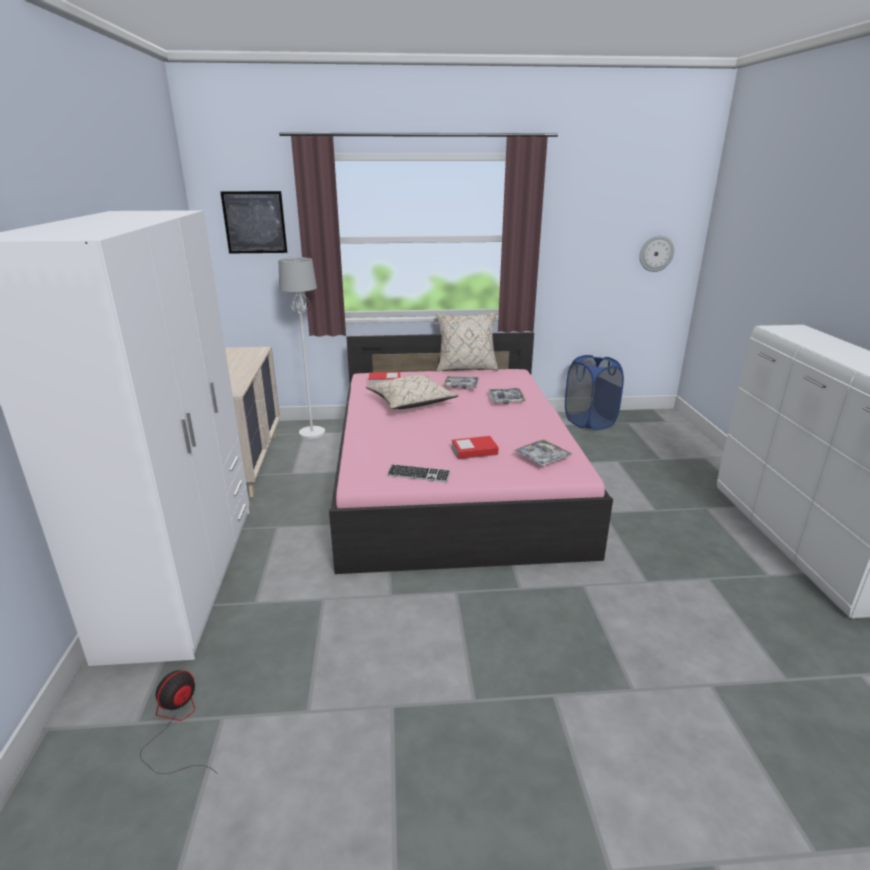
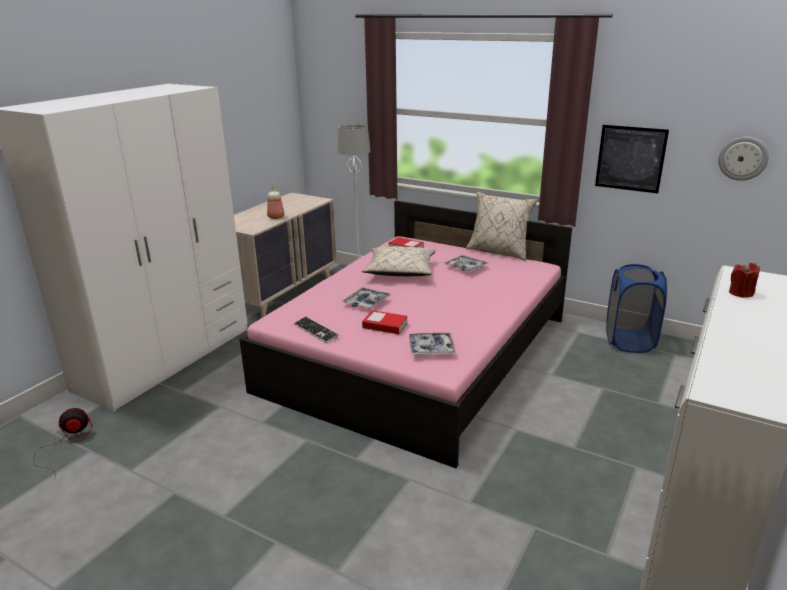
camera: 35 degrees right, 0 degrees up
(237, 374) = (275, 217): none -> bottle
(254, 222) = (339, 90): picture -> picture (630, 158)
(506, 399) = (486, 289): tray -> tray (366, 302)
(804, 339) = (741, 293): none -> red candle

